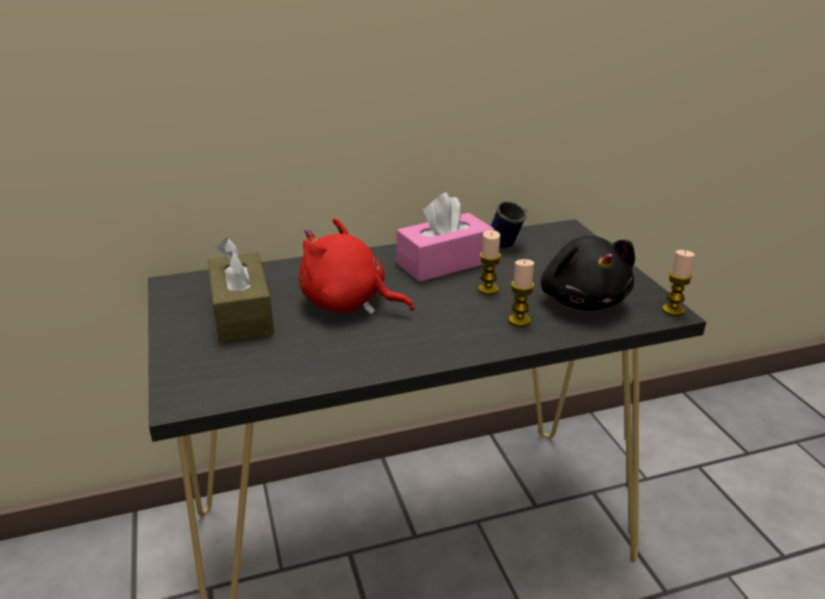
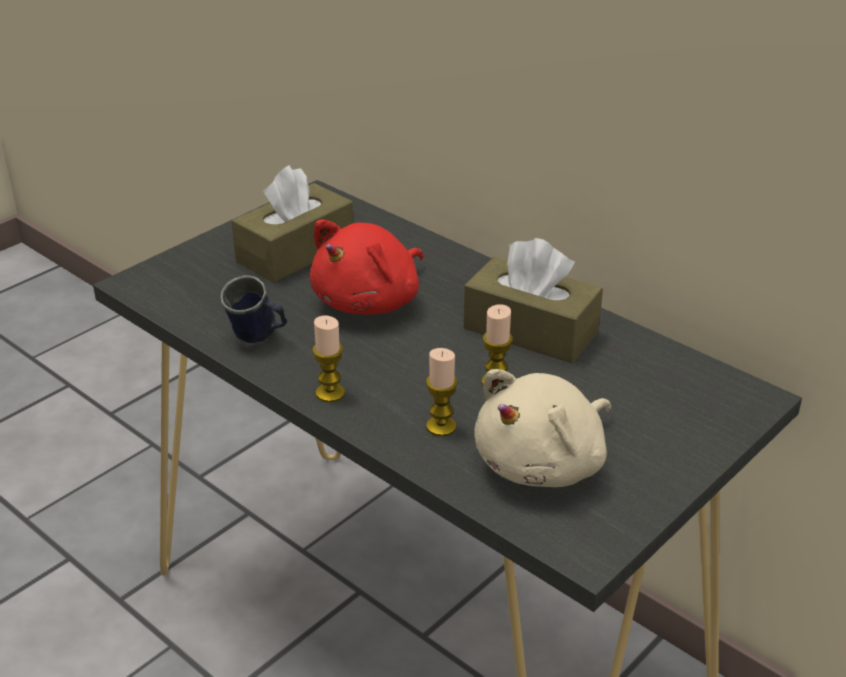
camera: 60 degrees right, 5 degrees up
(348, 303) = (370, 301): red plush toy -> red plush toy turned 135 degrees counterclockwise
(444, 263) = (530, 330): pink tissue box -> brown tissue box
(508, 243) = (641, 361): blue mug -> blue mug (259, 339)
(582, 299) = (544, 464): black plush toy -> beige plush toy
(673, 310) = (596, 554): candle -> candle (330, 393)

